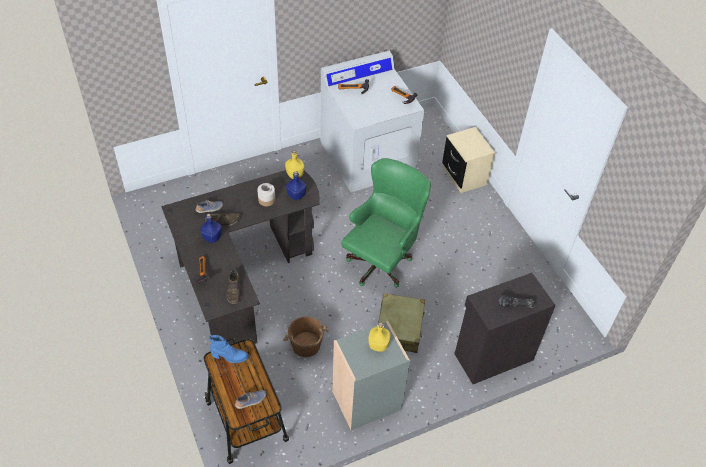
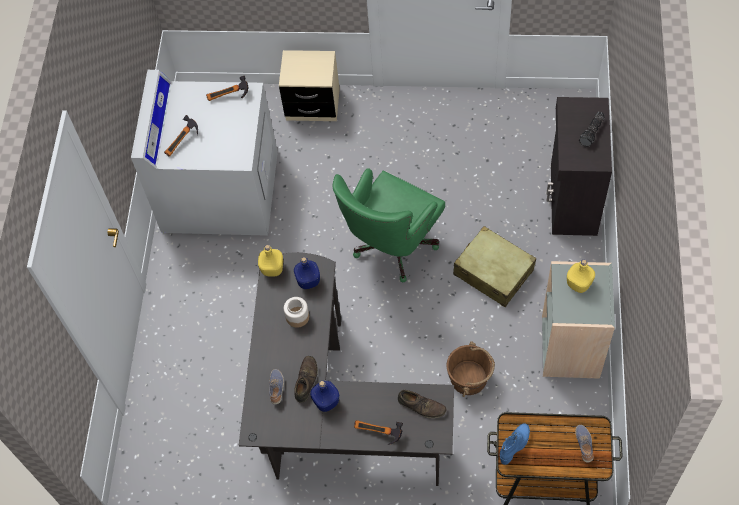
camera: 55 degrees left, 10 degrees up
(381, 262) = (392, 249): green office chair -> green office chair turned 120 degrees counterclockwise

